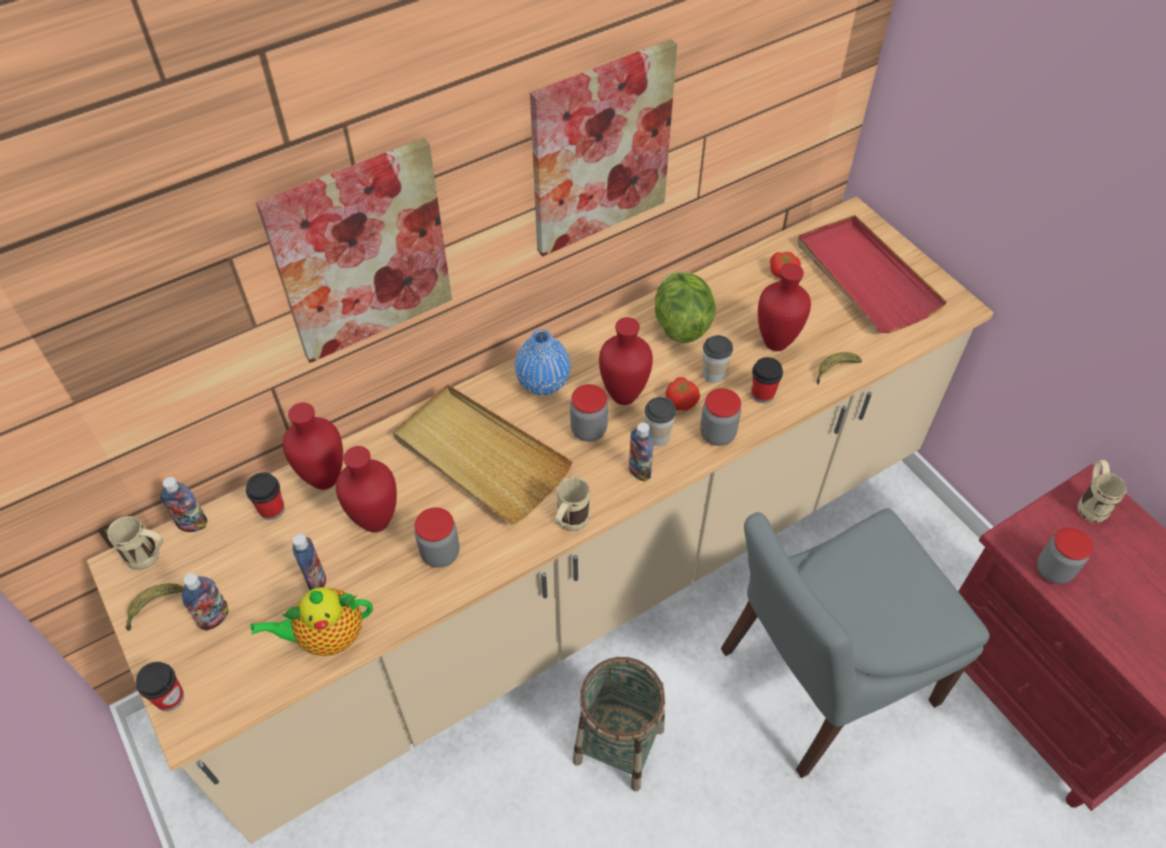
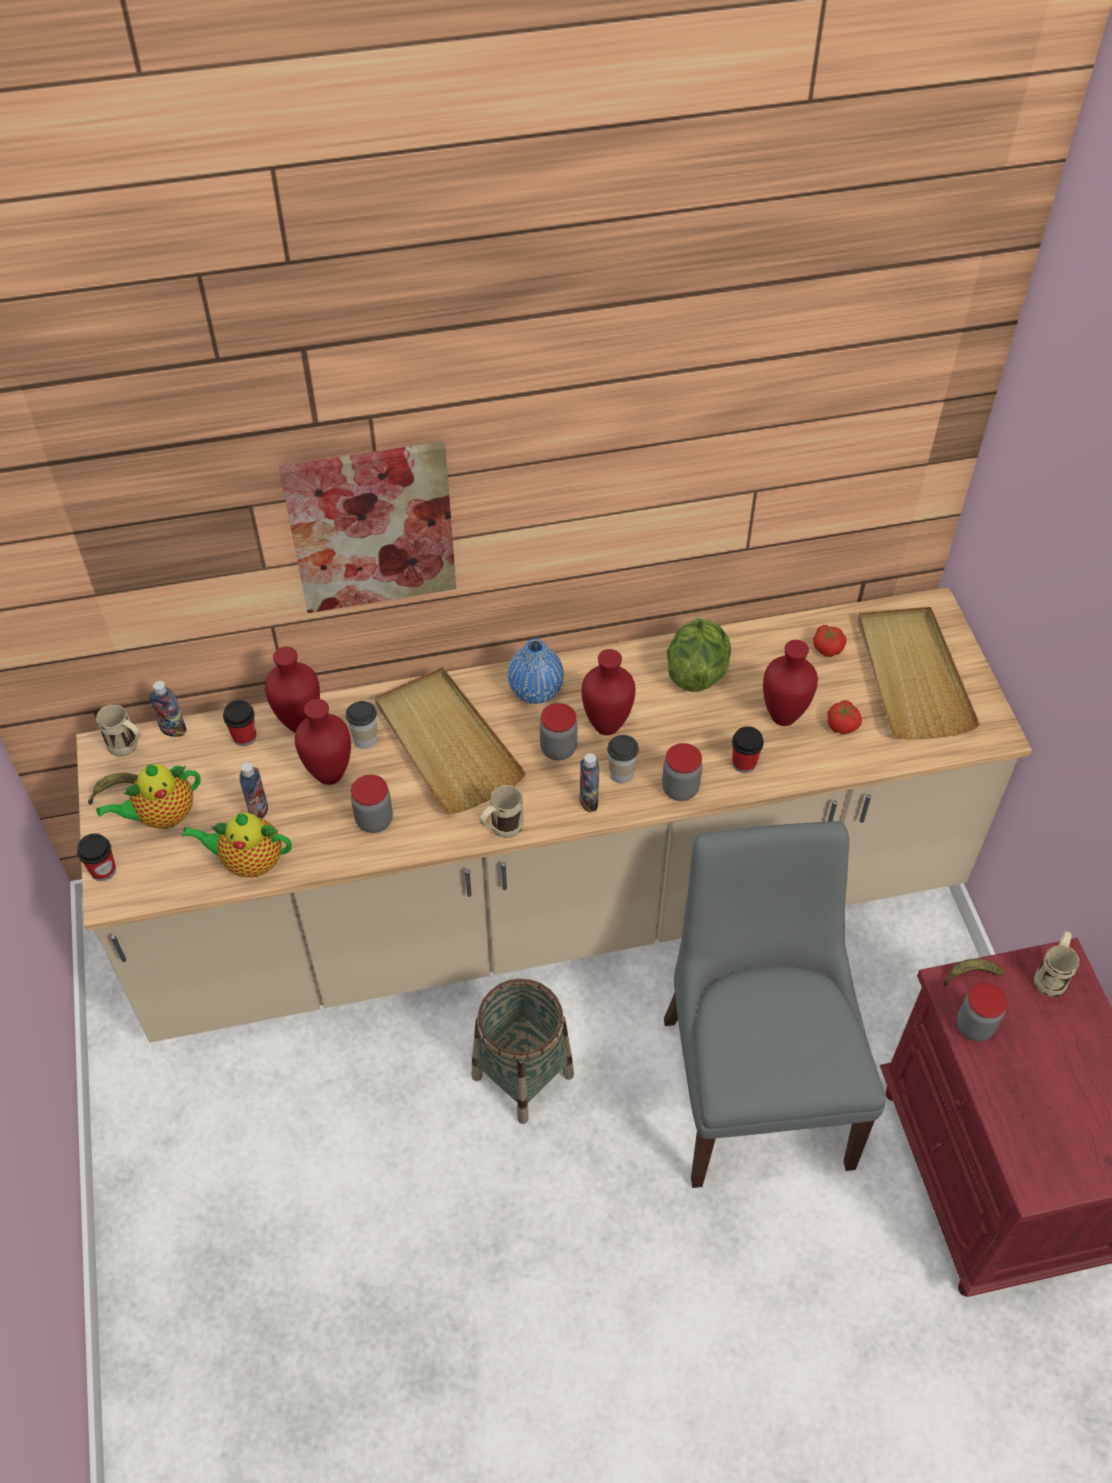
camera: 20 degrees right, 0 degrees up
(214, 618) = (162, 816): bottle -> teapot
(600, 150) = (629, 483): picture -> none
(681, 401) = (660, 747): tomato -> tomato (842, 724)
(713, 374) = (705, 730): cup -> cup (365, 739)
(821, 679) = (755, 1083): grey chair -> grey chair turned 90 degrees clockwise
(834, 370) = (829, 761): banana -> banana (970, 975)
(865, 277) = (911, 676): red tray -> beige tray

